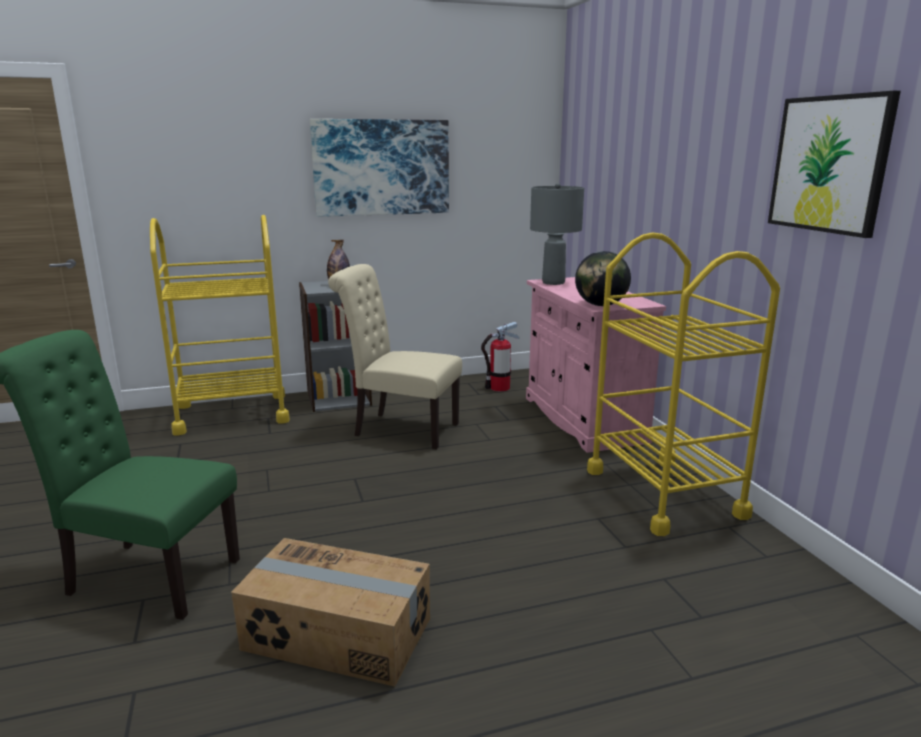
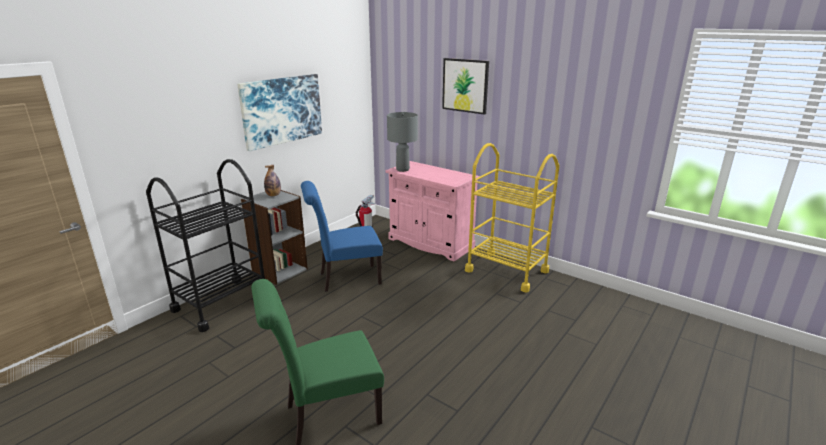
camera: 35 degrees left, 5 degrees up
(232, 414) = (221, 303): yellow cart -> black cart
(337, 635) = (461, 393): cardboard box -> none
(400, 429) = (345, 278): beige chair -> blue chair
(600, 305) = (452, 182): globe -> none
(829, 164) = (578, 111): picture -> picture (465, 85)

